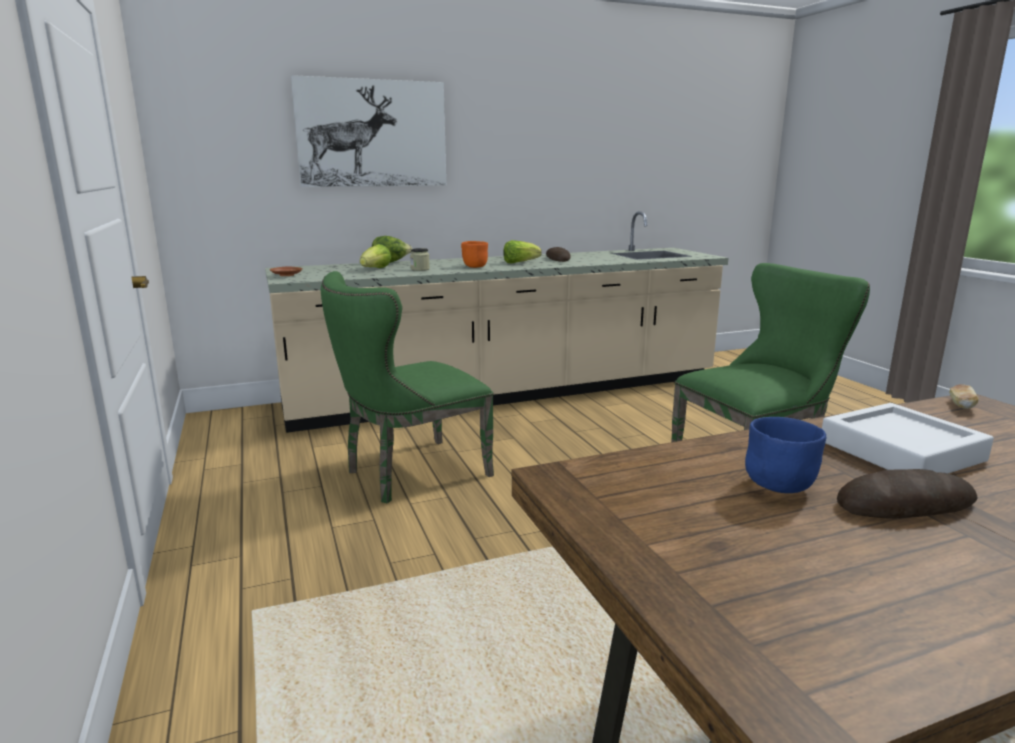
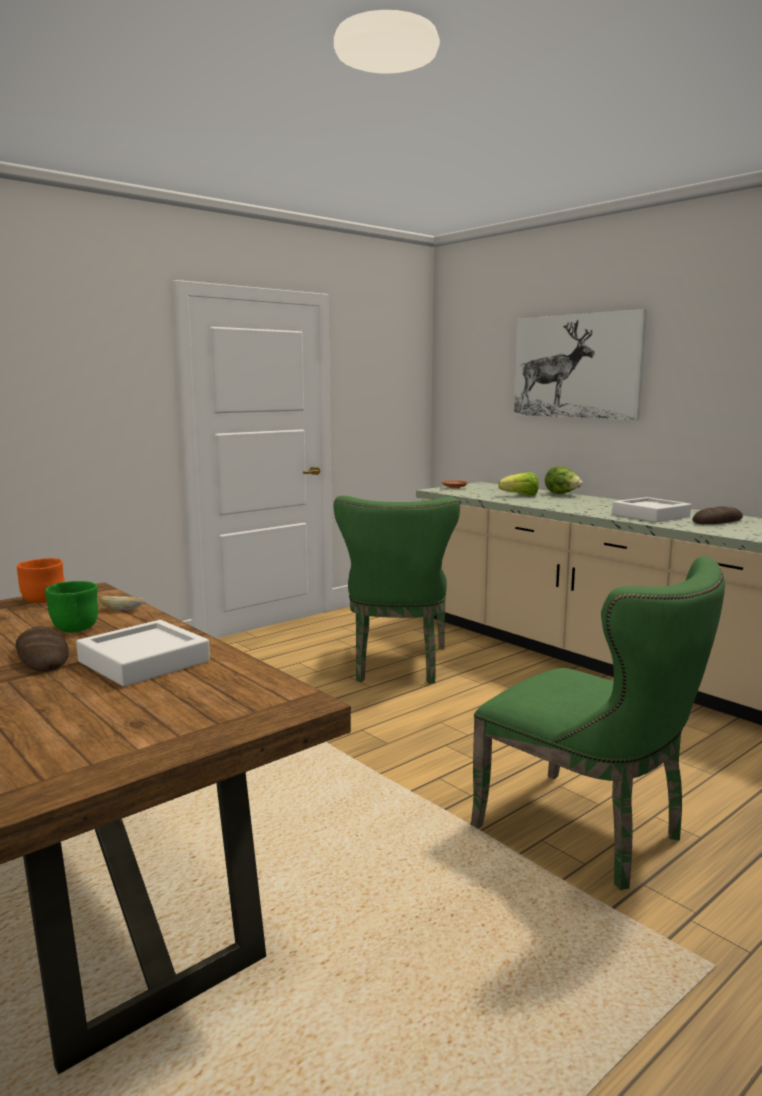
camera: 70 degrees right, 5 degrees down
(409, 474) = (397, 666): green chair -> green chair turned 120 degrees counterclockwise
(420, 269) = (544, 501): jar -> none
(474, 267) = (590, 509): orange bowl -> orange bowl (43, 600)
(519, 263) = (650, 515): lettuce -> white tray
(780, 487) = (74, 629): blue bowl -> green bowl
(961, 406) = (286, 694): bread -> bread (121, 609)

